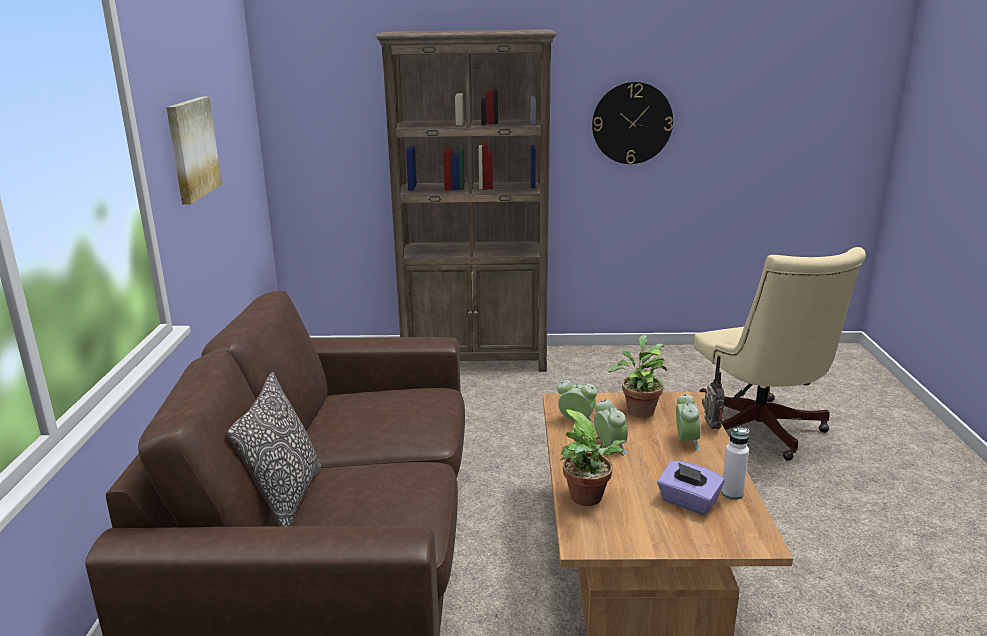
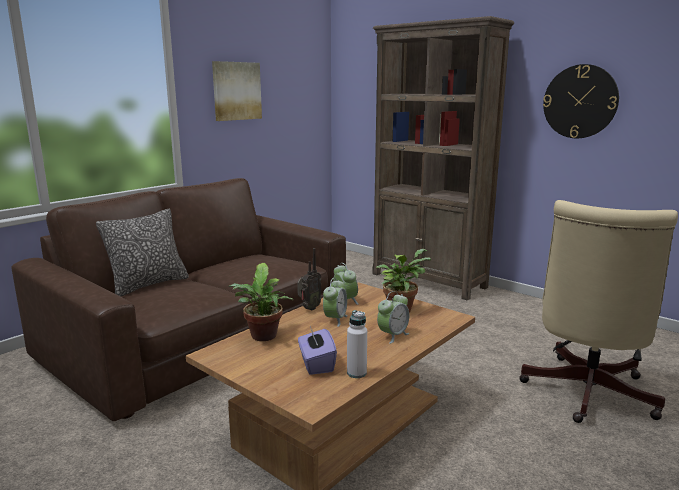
camera: 40 degrees right, 5 degrees down
(710, 428) = (428, 335): radio -> radio (308, 308)

